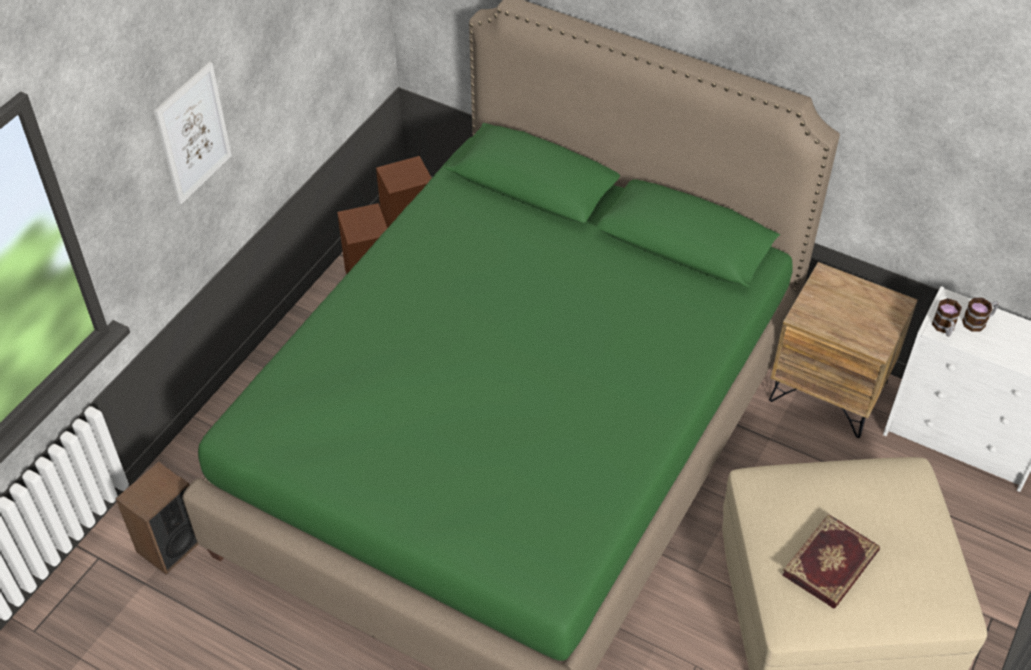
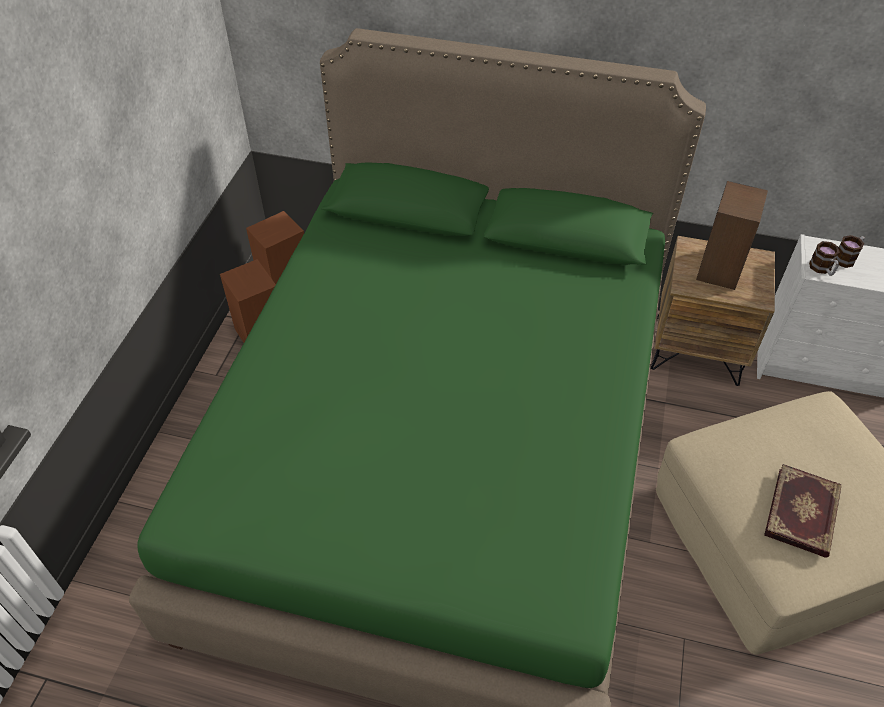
camera: 15 degrees left, 0 degrees up
(171, 544) = (123, 643): speaker -> speaker (719, 268)
(193, 133) = (59, 203): picture -> none

